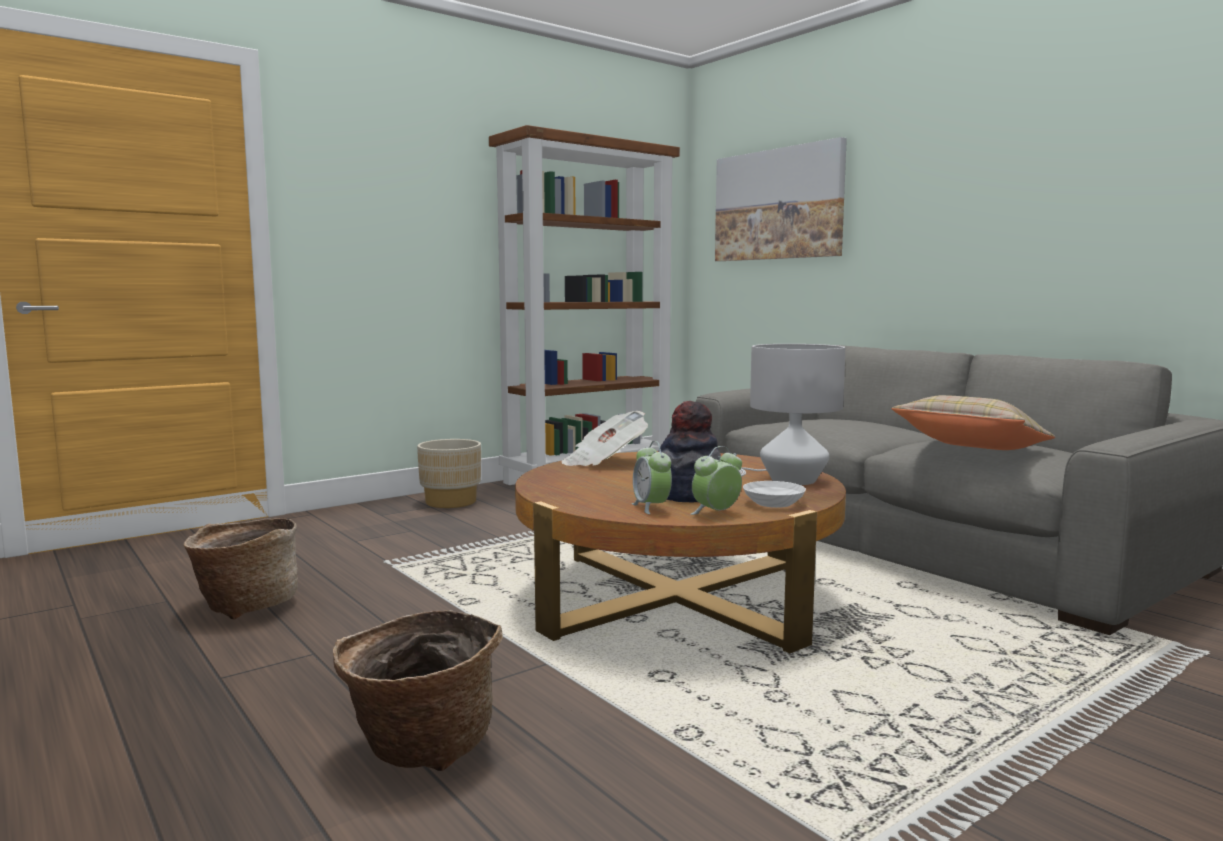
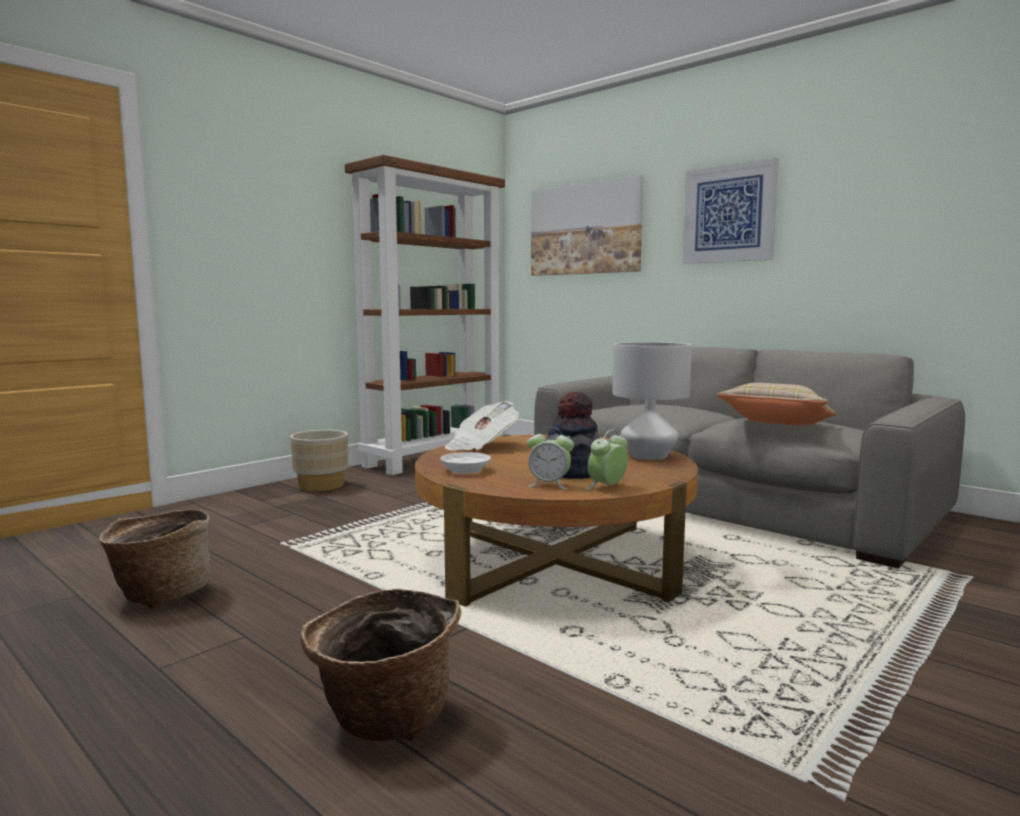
camera: 10 degrees left, 0 degrees up
(651, 507) = (549, 485): alarm clock -> alarm clock turned 45 degrees counterclockwise
(775, 503) = (648, 476): white bowl -> white bowl (467, 470)
(948, 183) = (729, 214): none -> picture

